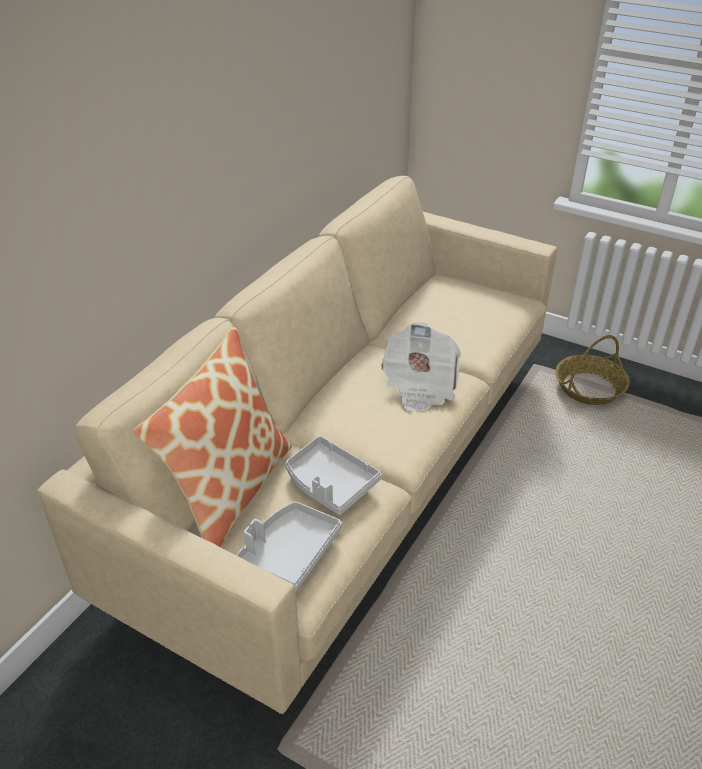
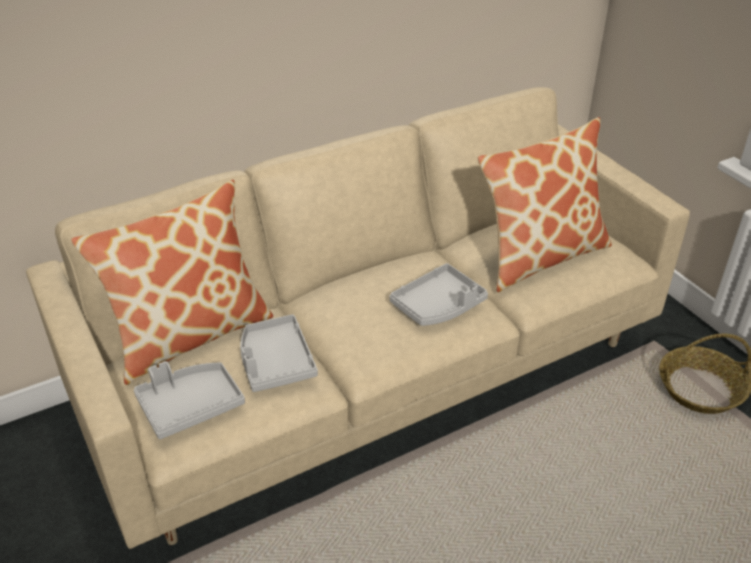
camera: 30 degrees right, 0 degrees up
(419, 385) = (438, 306): newspaper -> grey tray
(459, 318) = (540, 256): none -> pillow

